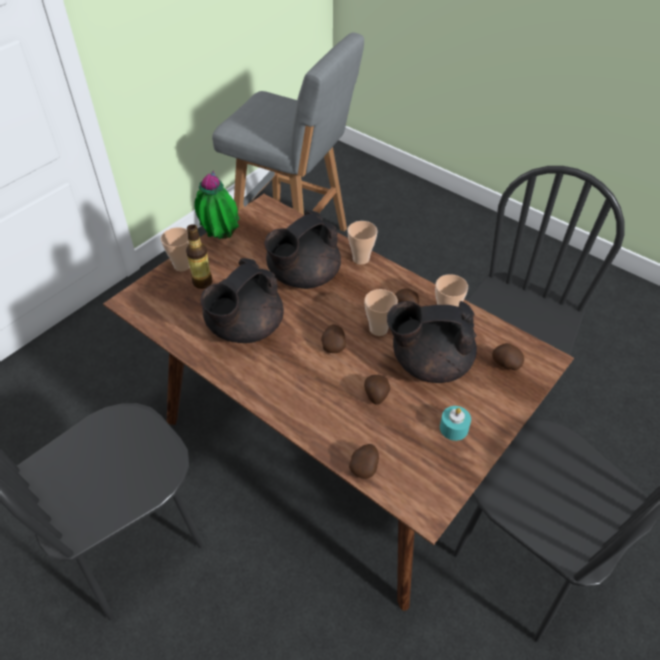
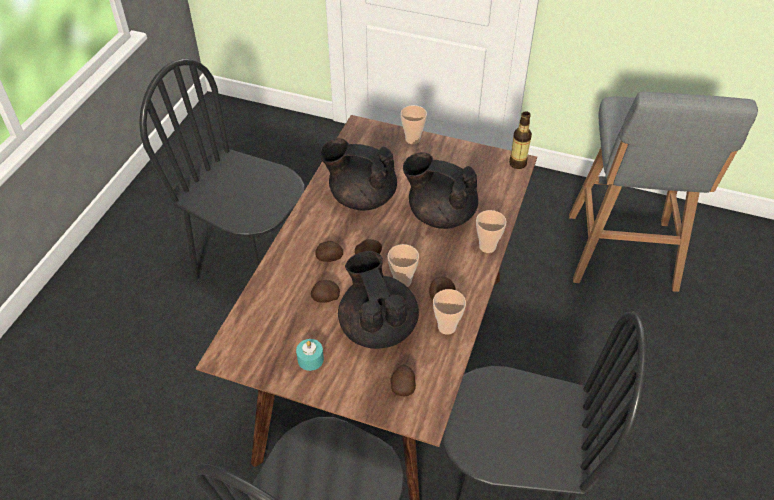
camera: 70 degrees right, 0 degrees up
(202, 282) = (400, 157): bottle -> bottle (517, 163)
(220, 238) = (458, 149): potted plant -> none
(365, 467) = (251, 308): potato -> potato (330, 258)

